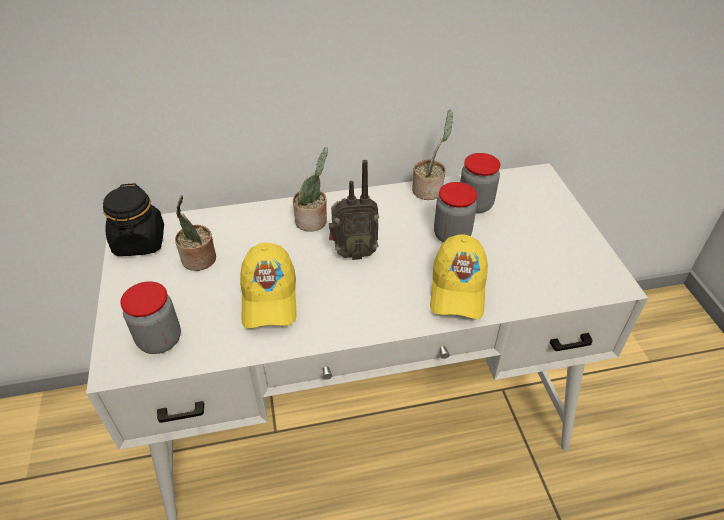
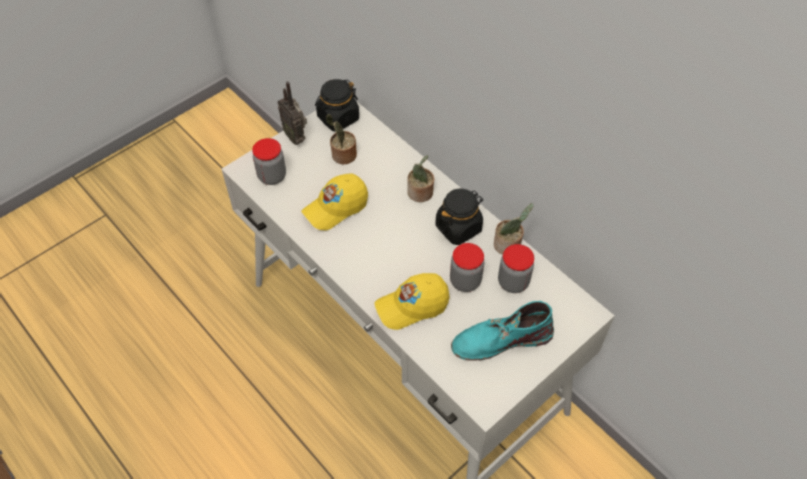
camera: 60 degrees right, 10 degrees up
(353, 253) = (405, 231): radio -> radio (296, 137)
(381, 213) = (458, 228): none -> black jar
(539, 241) = (500, 340): none -> turquoise boot

